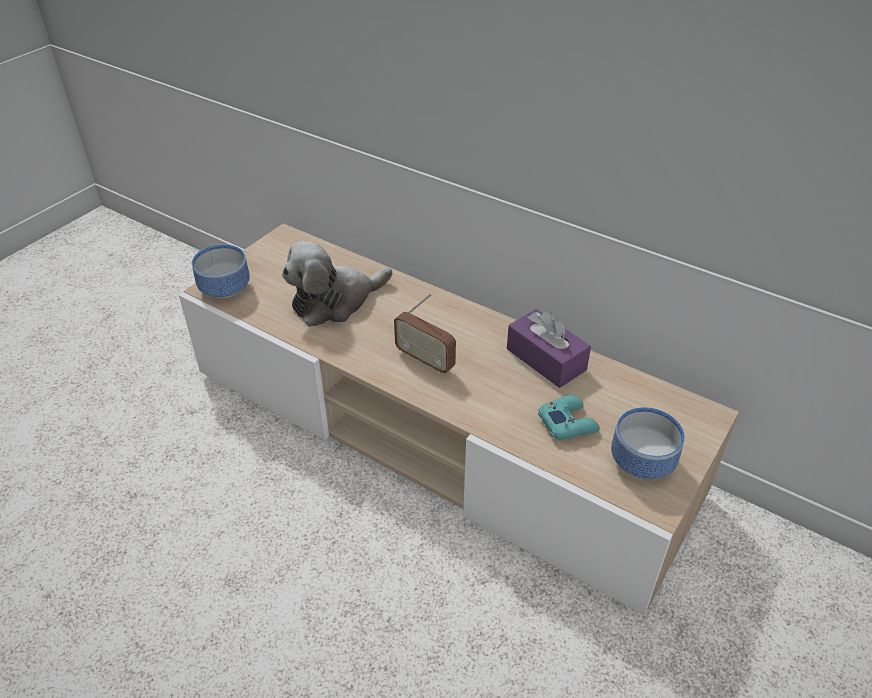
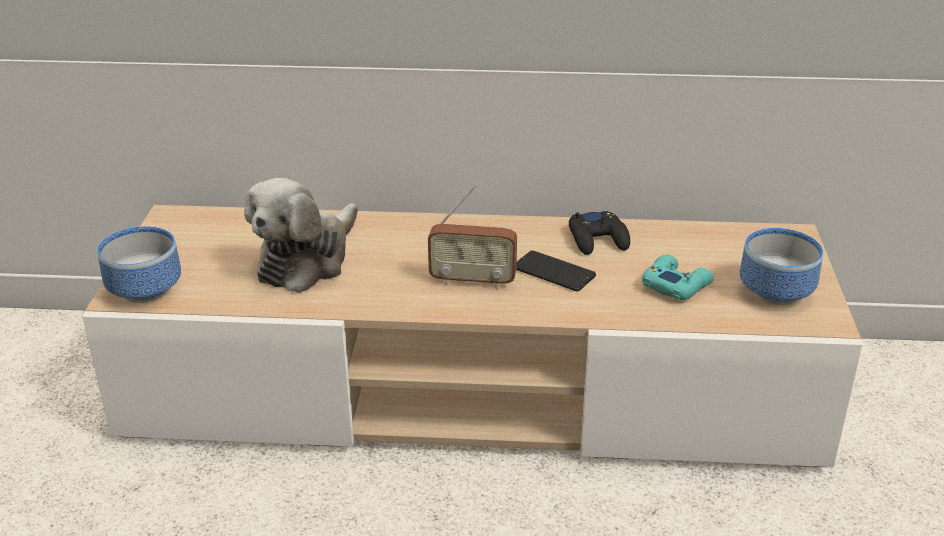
camera: 30 degrees left, 10 degrees down
(487, 375) = (553, 272): none -> phone
(546, 359) = (598, 240): purple tissue box -> black game controller

